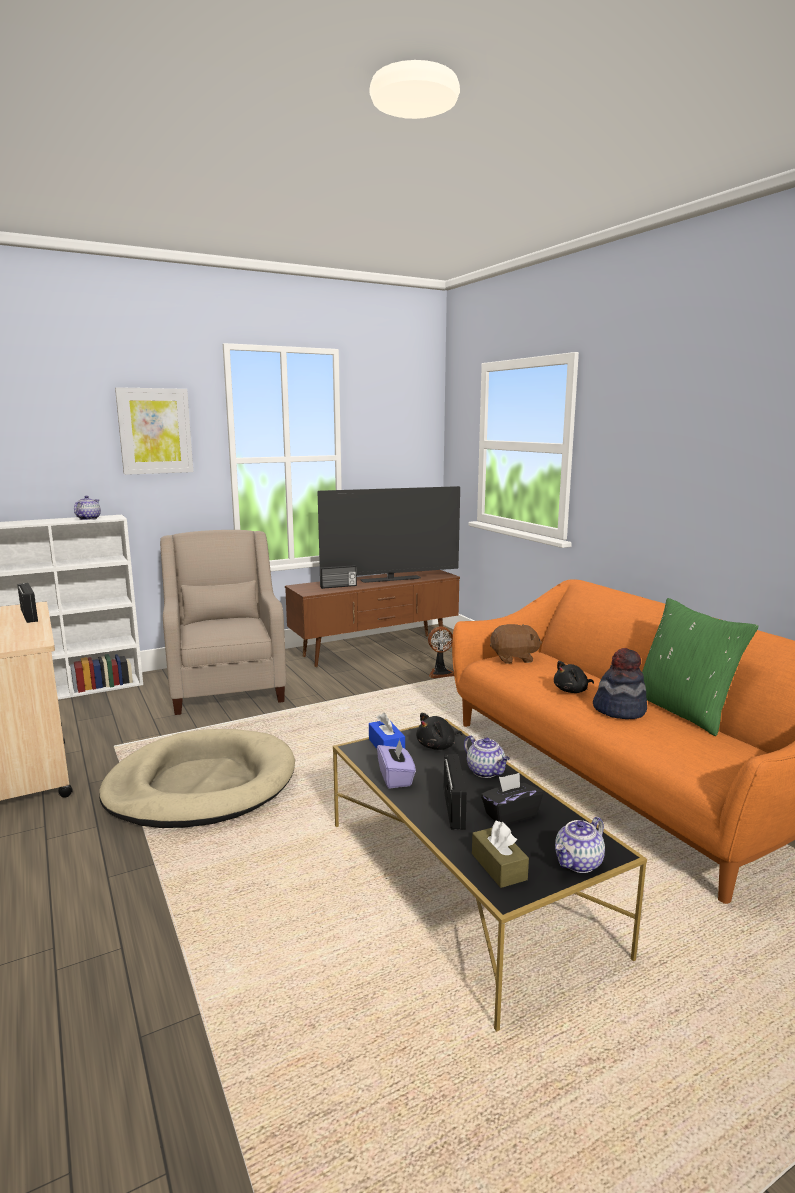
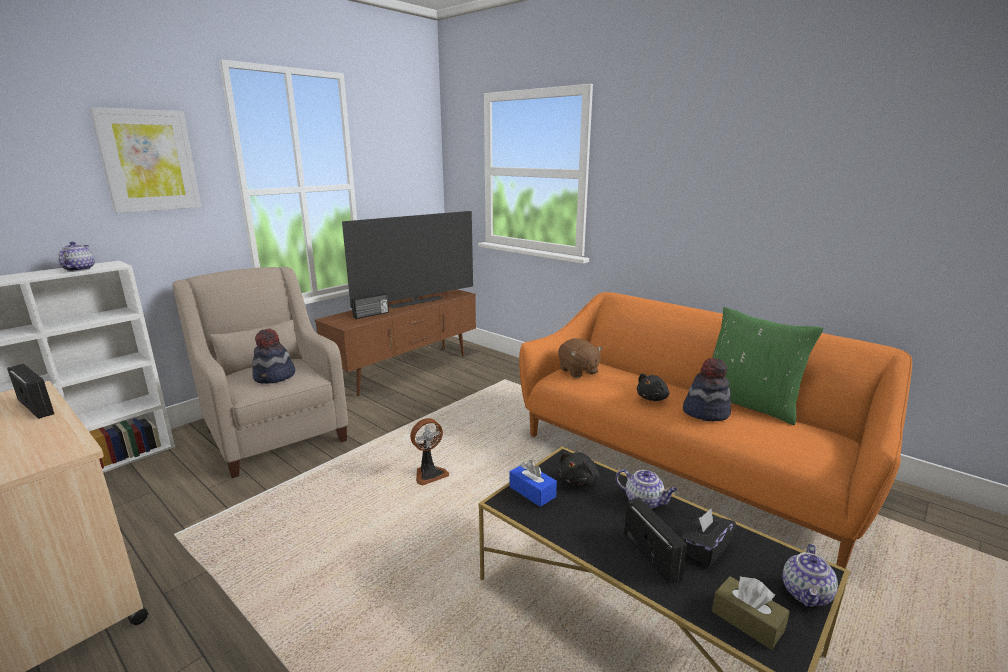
camera: 20 degrees left, 5 degrees up
(201, 785) = (308, 563): beige dog bed -> none
(224, 628) = (274, 377): none -> hat
(396, 778) = (570, 530): purple tissue box -> none
(440, 673) = (478, 385): fan -> fan (429, 474)
(514, 658) = (578, 371): brown plush toy -> brown plush toy turned 90 degrees clockwise

